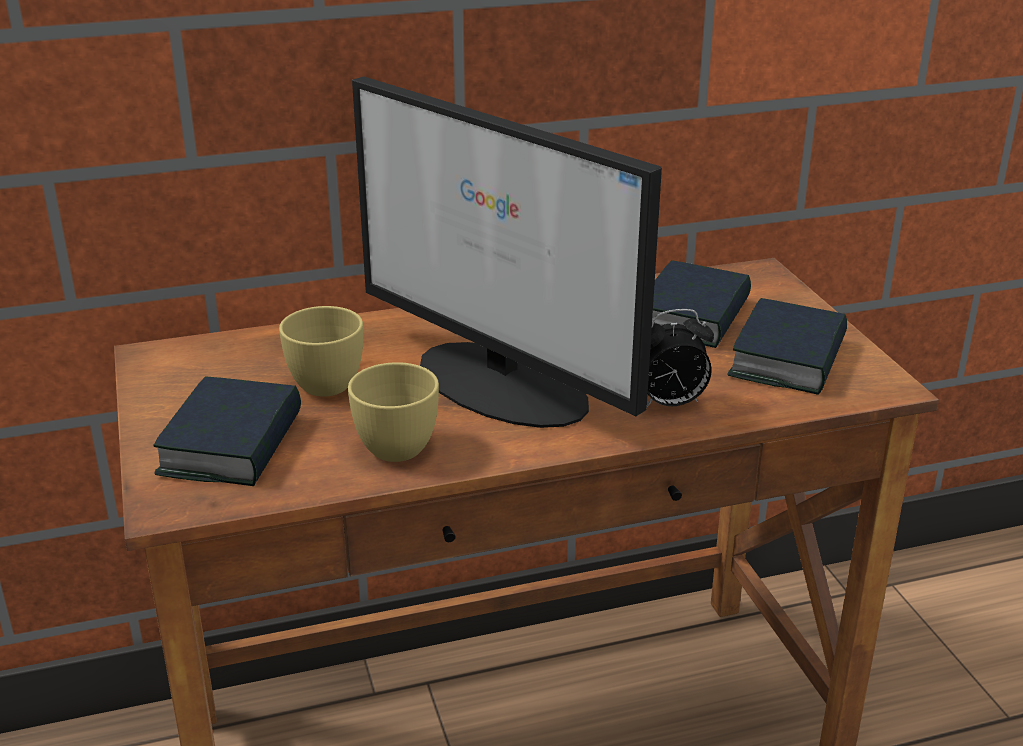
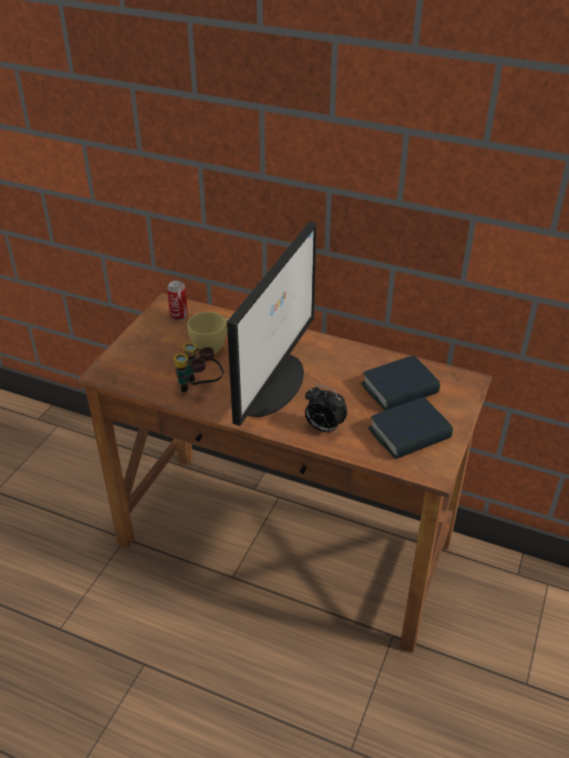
camera: 40 degrees right, 10 degrees up
(199, 363) = (179, 315): none -> can
(232, 444) = (147, 359): book -> none
(394, 443) = (199, 388): yellow cup -> binoculars
(503, 385) = (272, 383): monitor -> monitor turned 150 degrees counterclockwise

